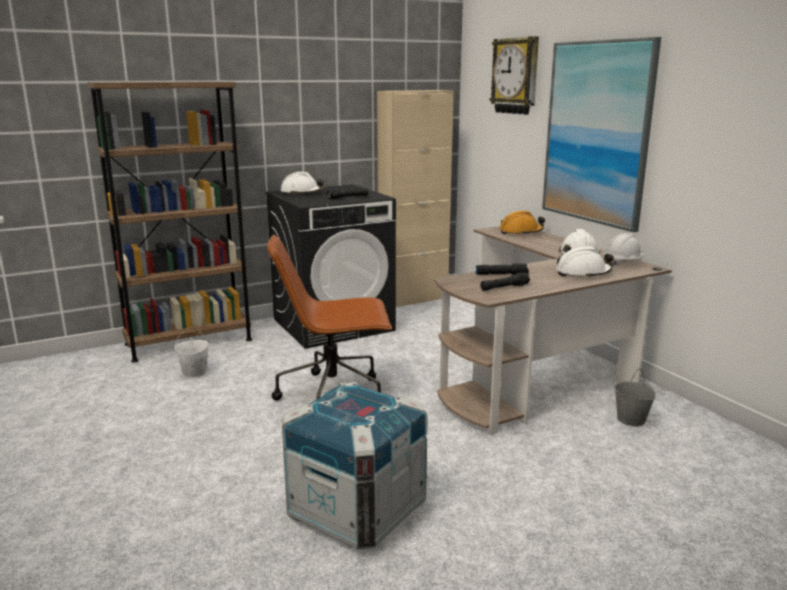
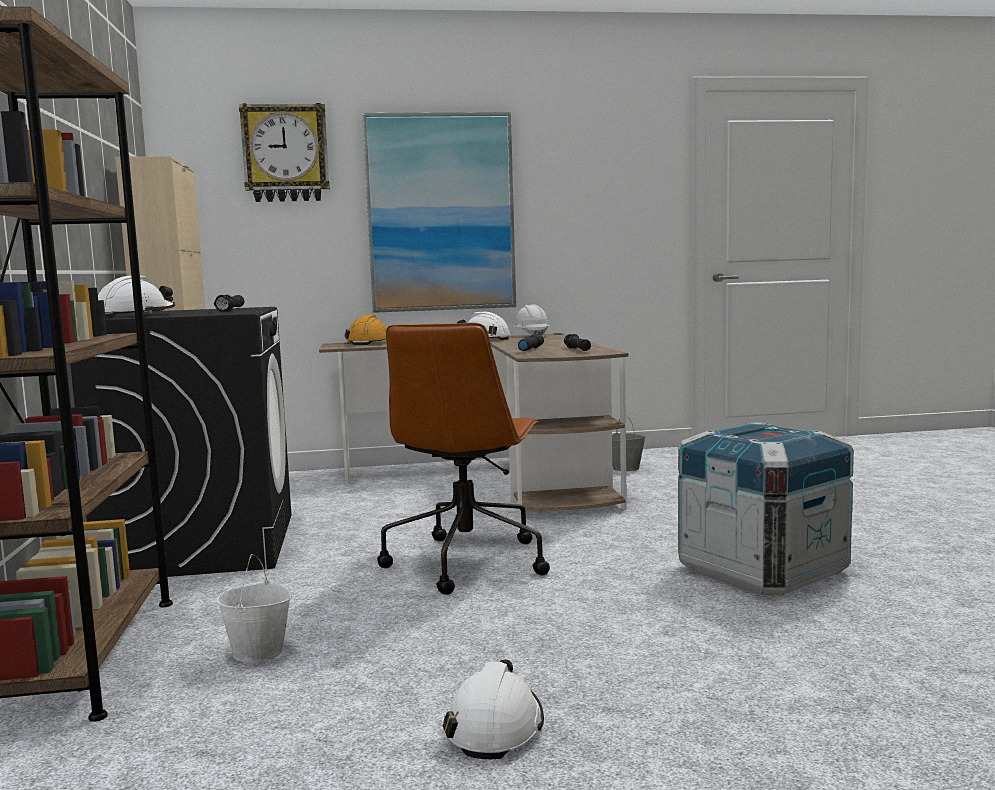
camera: 70 degrees left, 10 degrees down
(583, 273) = (552, 340): white hard hat -> white hard hat (494, 727)

